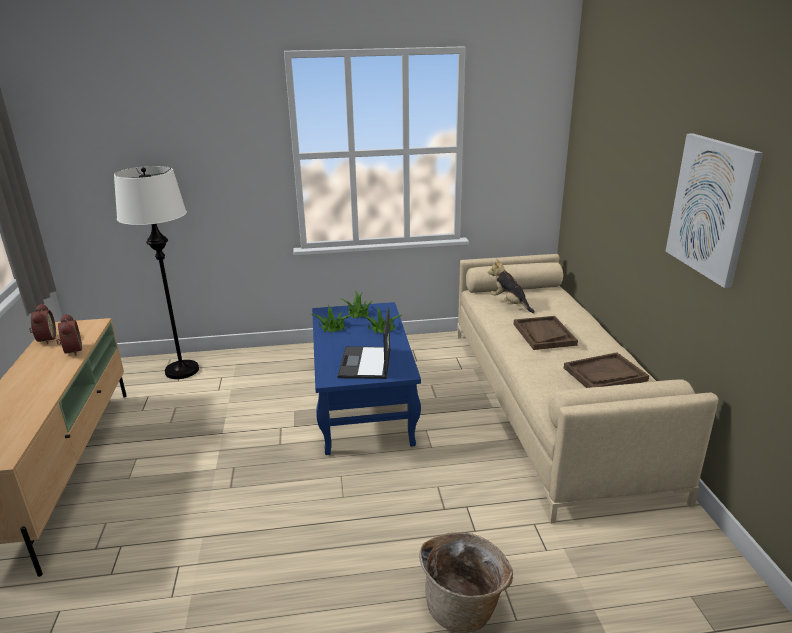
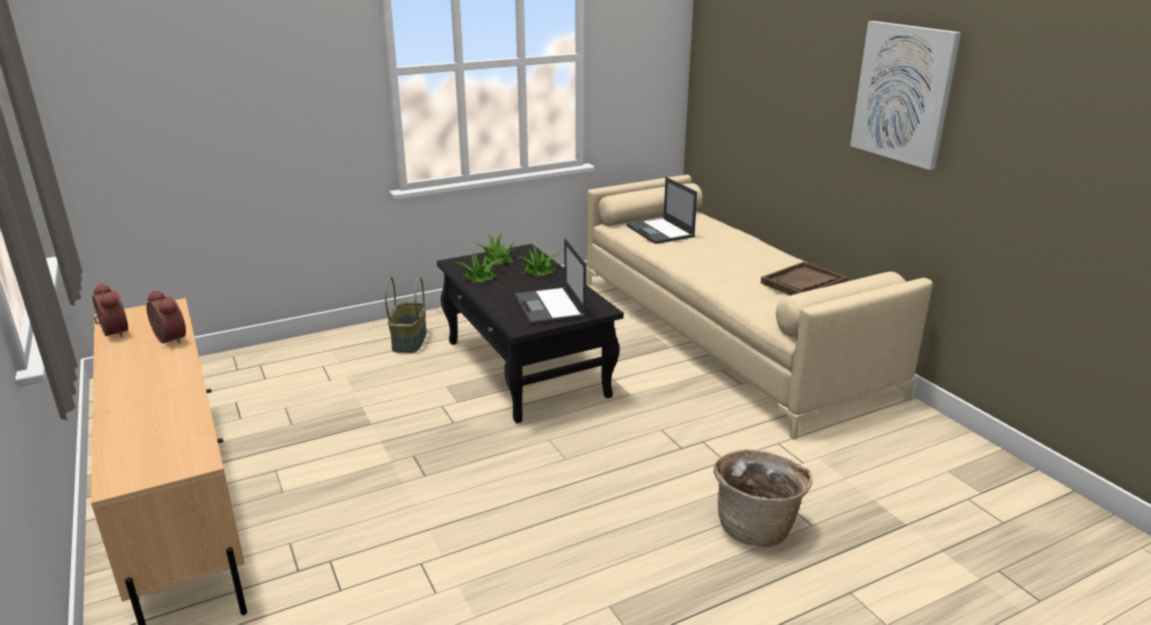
camera: 20 degrees left, 0 degrees up
(182, 371) = (261, 367): white floor lamp -> none
(292, 366) = (409, 341): none -> basket
(363, 406) = (526, 368): blue coffee table -> black coffee table
(509, 304) = (661, 231): plush toy -> laptop
(544, 334) = (719, 255): brown tray -> none

